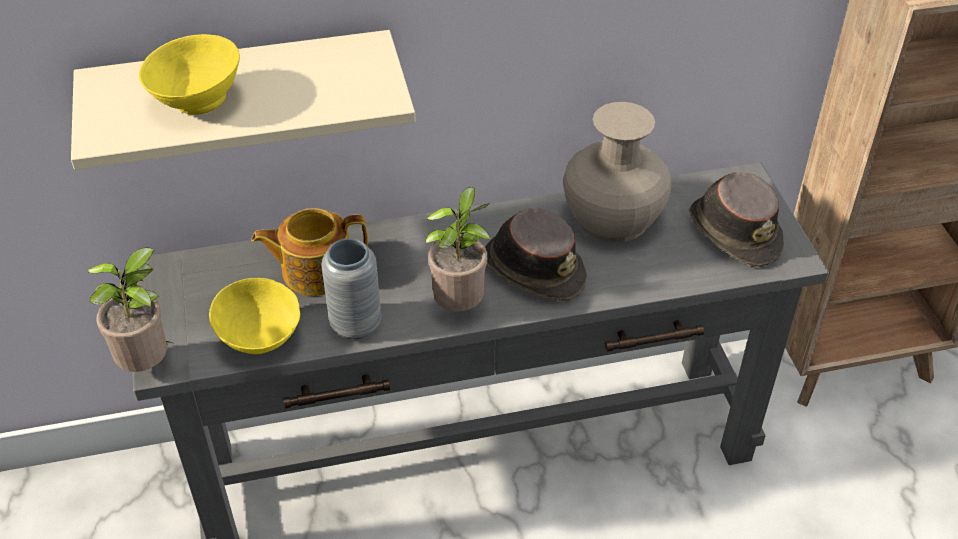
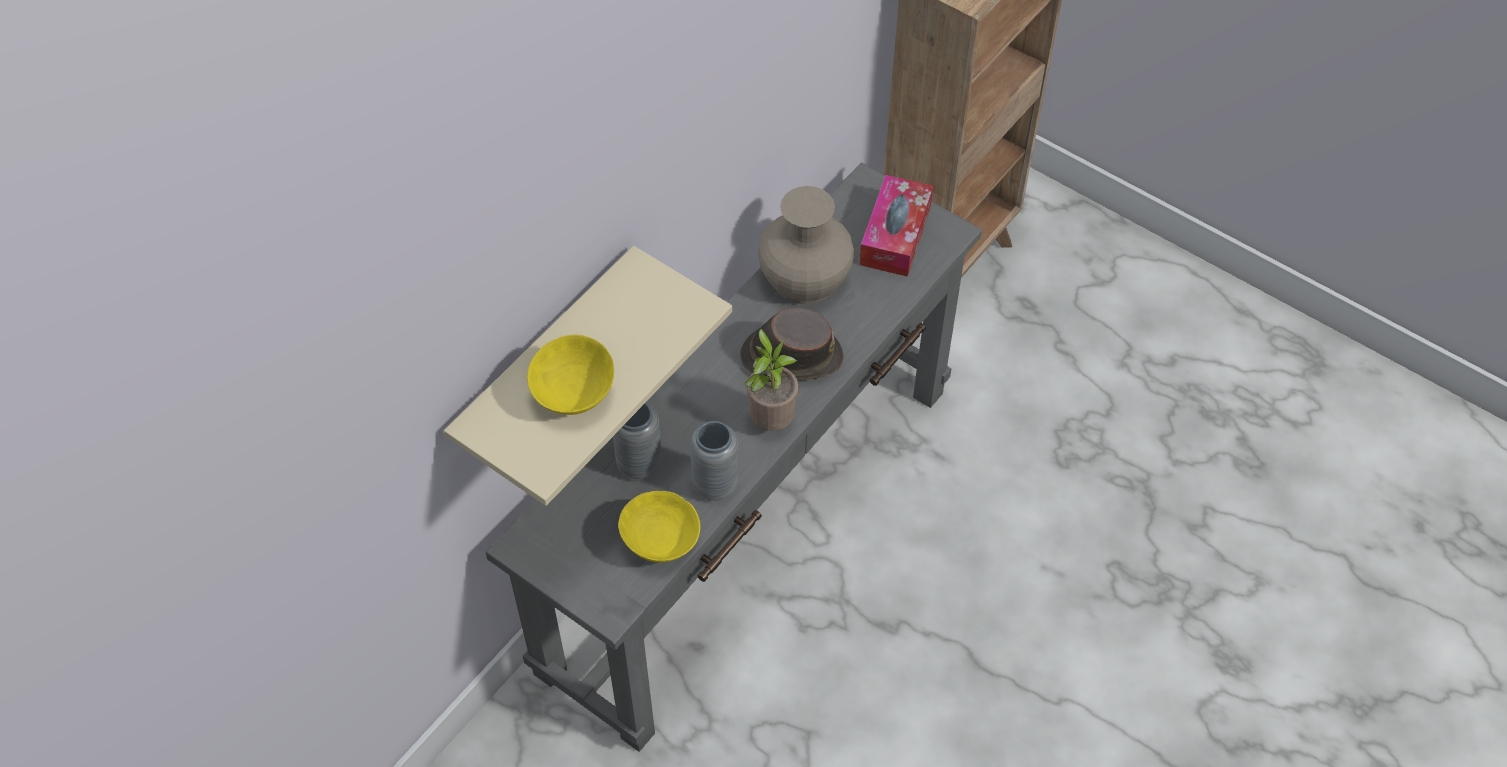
camera: 40 degrees left, 10 degrees up
(148, 364) = (603, 618): potted plant -> none
(315, 270) = (639, 464): teapot -> grey vase
(734, 231) = (895, 235): brown hat -> tissue box

